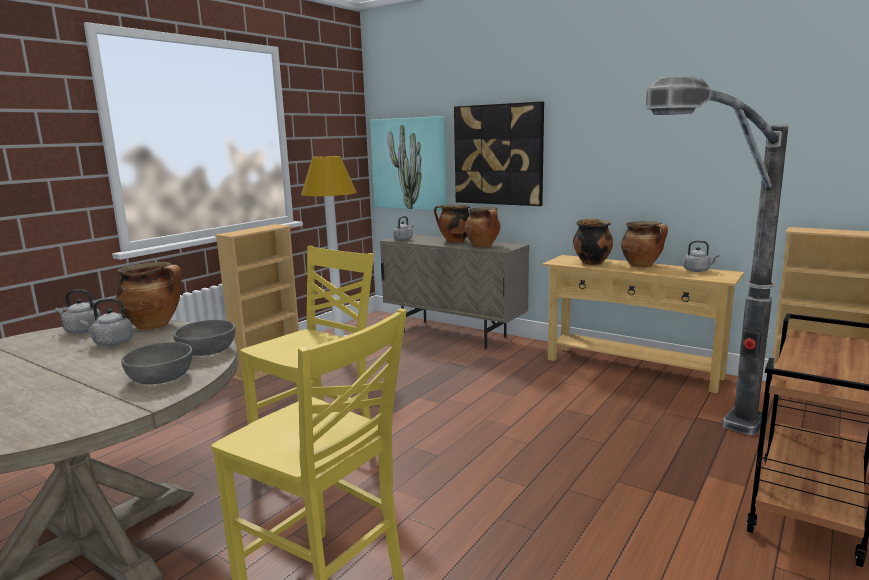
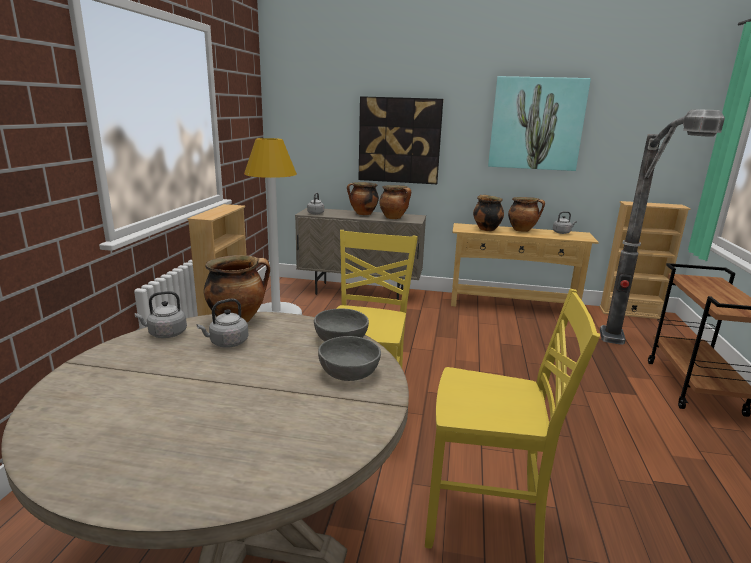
camera: 25 degrees left, 5 degrees up
(410, 164) = (310, 144): picture -> picture (536, 124)

